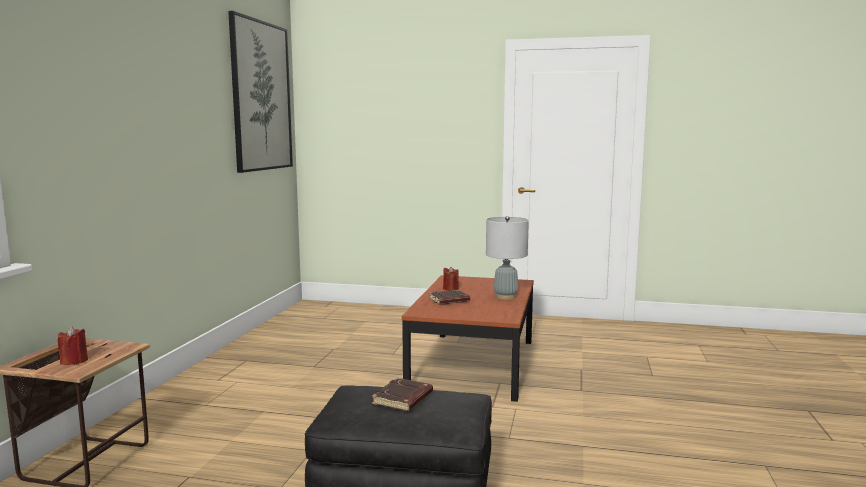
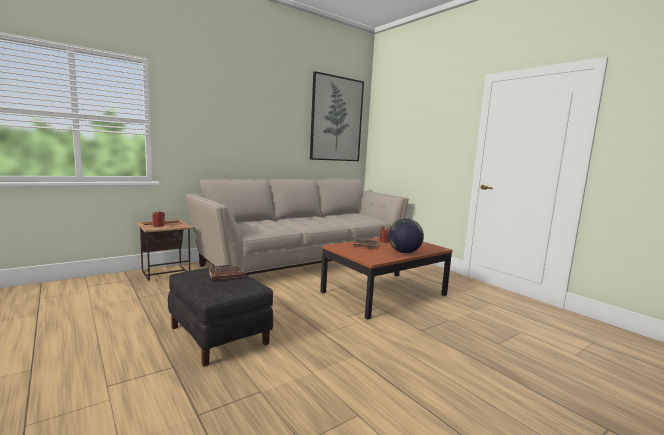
camera: 40 degrees right, 0 degrees up
(287, 355) = (303, 260): none -> beige sofa
(505, 297) = (404, 252): grey table lamp -> globe

